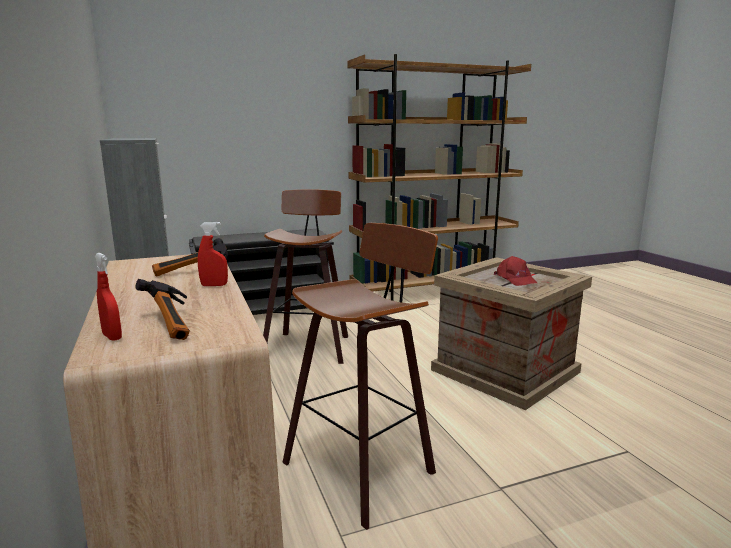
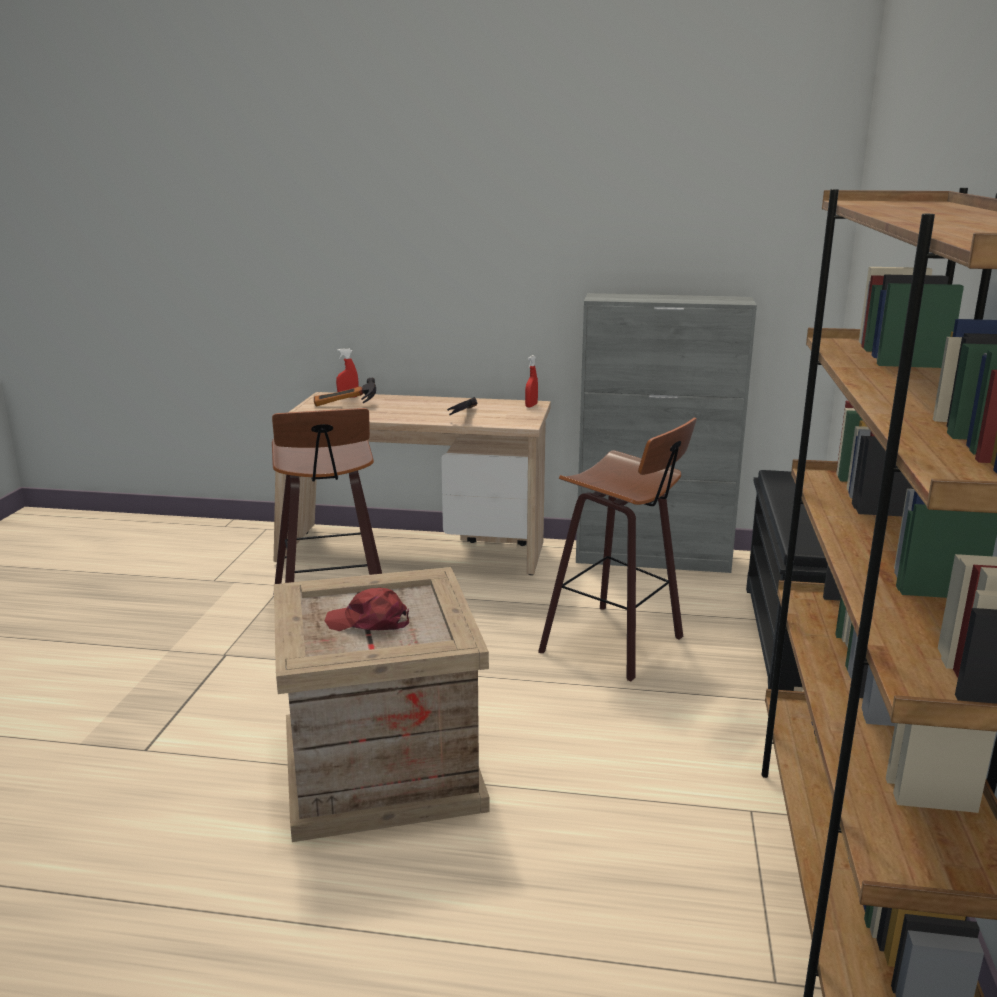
camera: 120 degrees right, 5 degrees up
(214, 285) = (414, 418): red spray bottle -> red spray bottle (531, 405)

